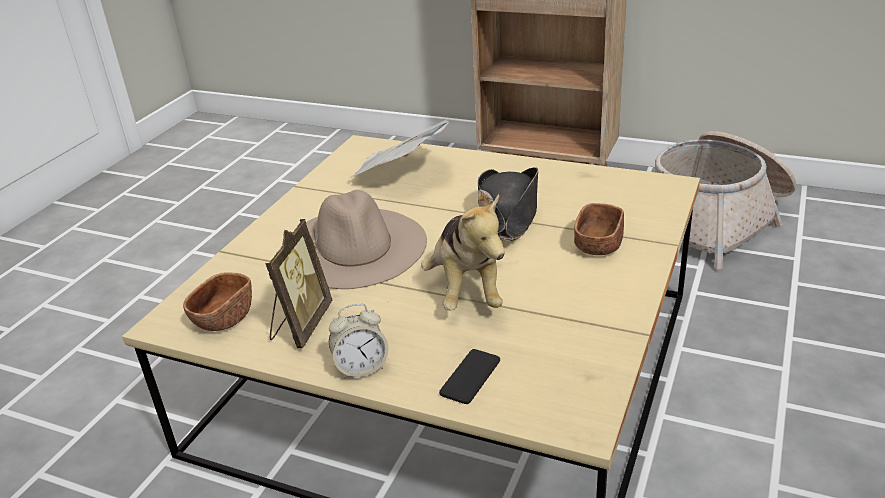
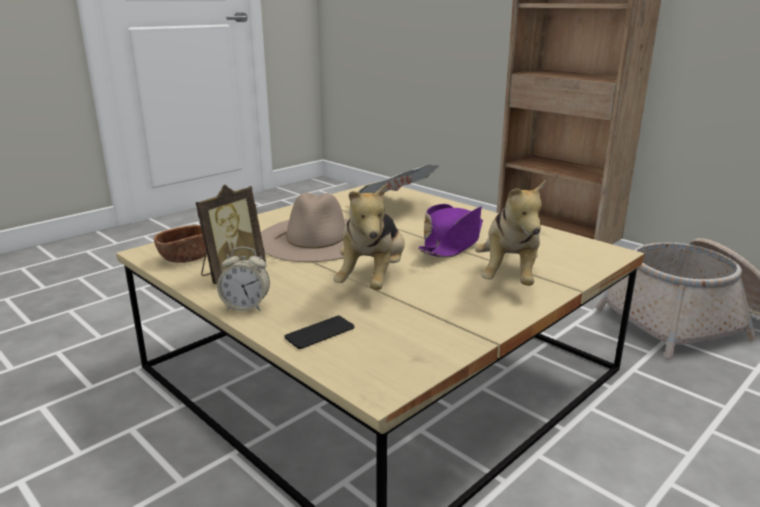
camera: 20 degrees right, 10 degrees down
(509, 213) = (452, 243): black hat -> purple hat
(598, 245) = (509, 276): brown bowl -> plush toy

